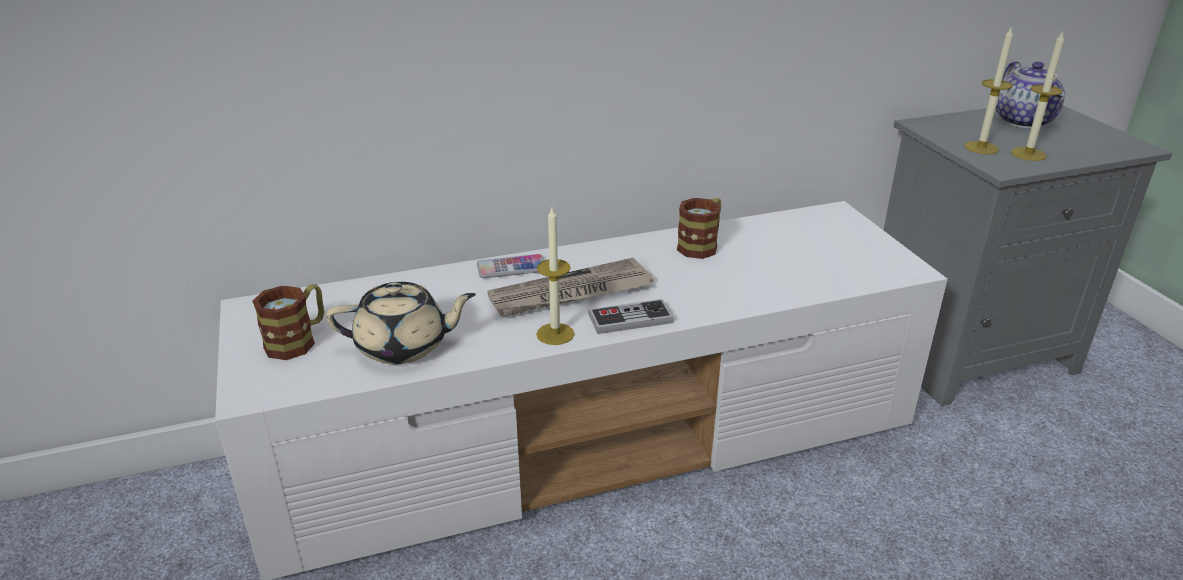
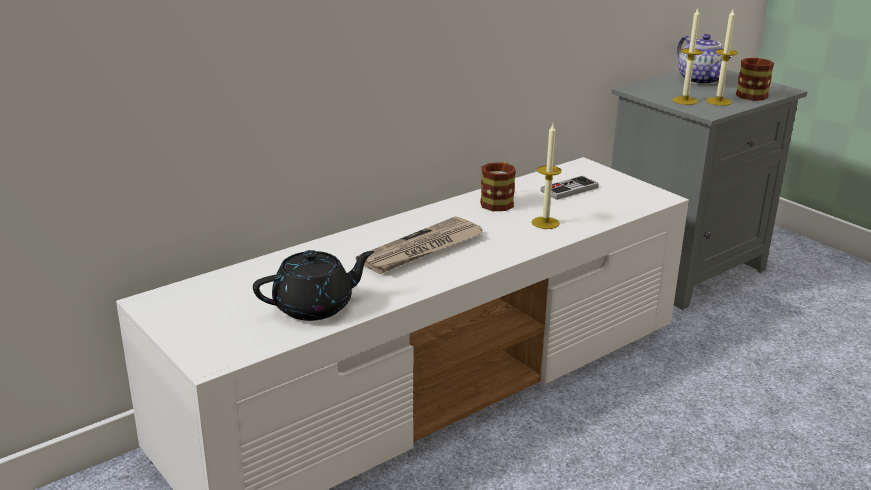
camera: 20 degrees left, 5 degrees down
(298, 340) = (218, 317): mug -> mug (751, 94)
(404, 346) = (315, 307): beige teapot -> black teapot
(511, 268) = (358, 238): phone -> none
(555, 334) = (431, 278): candle -> candle (545, 223)
(630, 319) = (482, 259): game controller -> game controller (569, 189)

